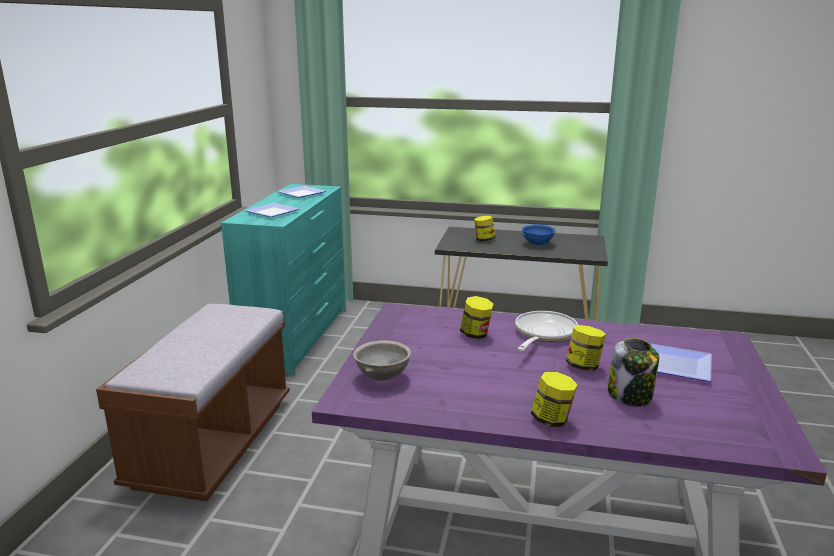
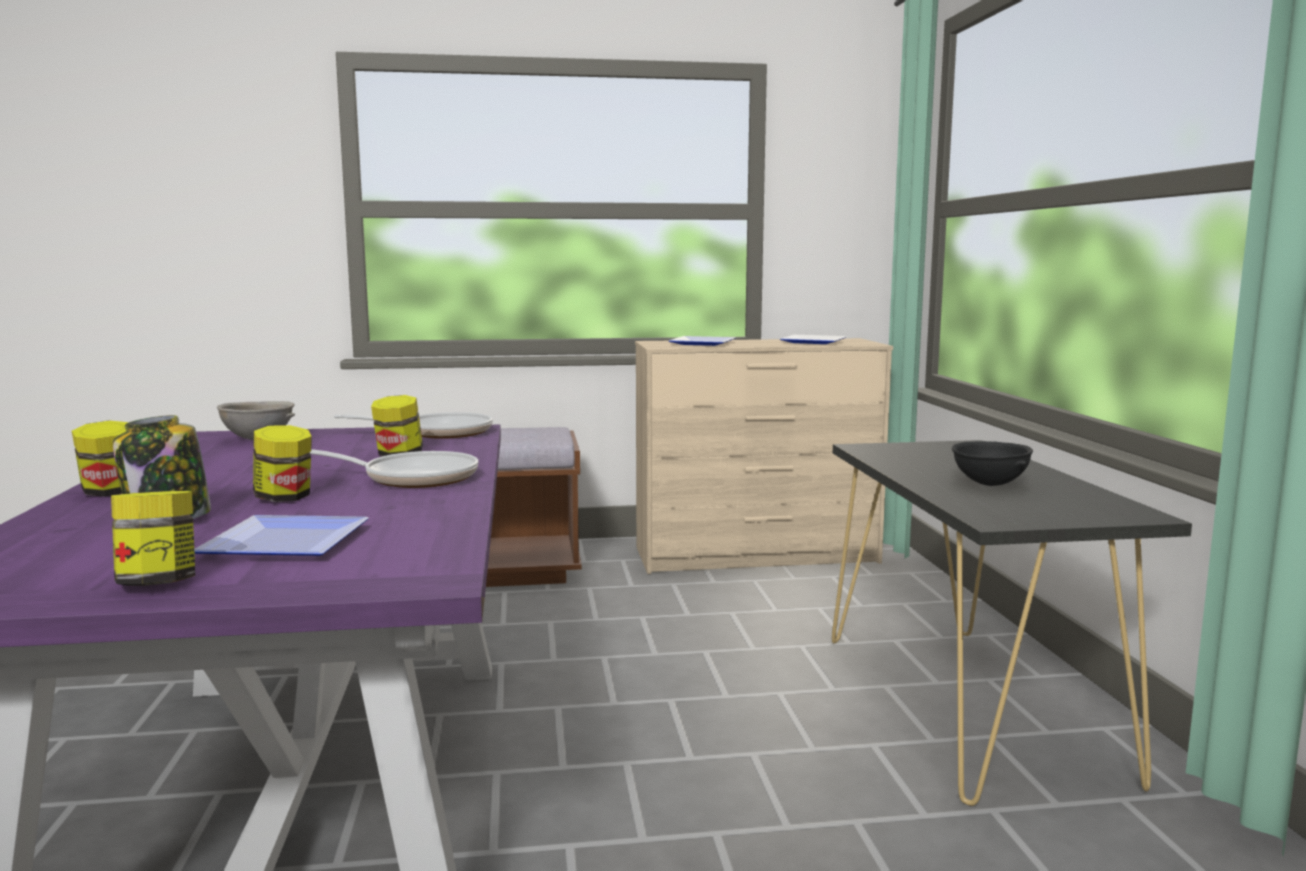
camera: 70 degrees right, 10 degrees down
(297, 337) = (756, 556): turquoise dresser -> beige dresser
(405, 320) = (439, 433): none -> frying pan
(484, 240) = (941, 458): jar -> jar (158, 583)
(537, 244) = (989, 484): blue bowl -> black bowl

